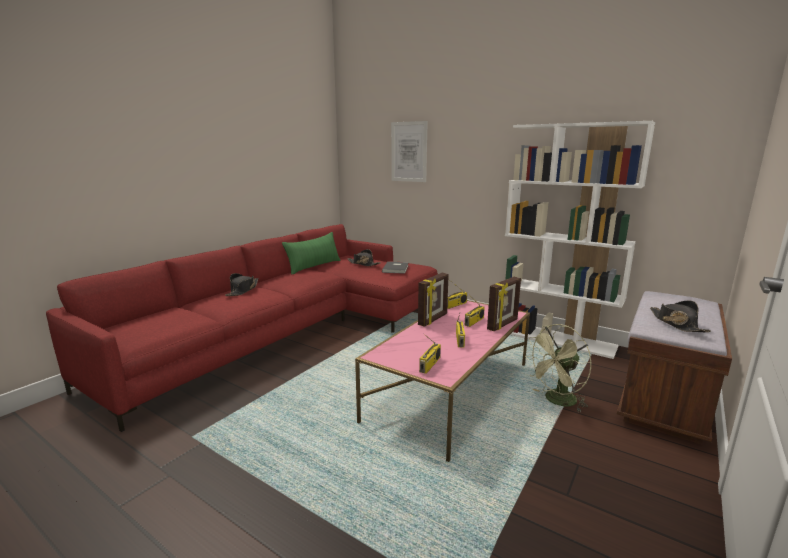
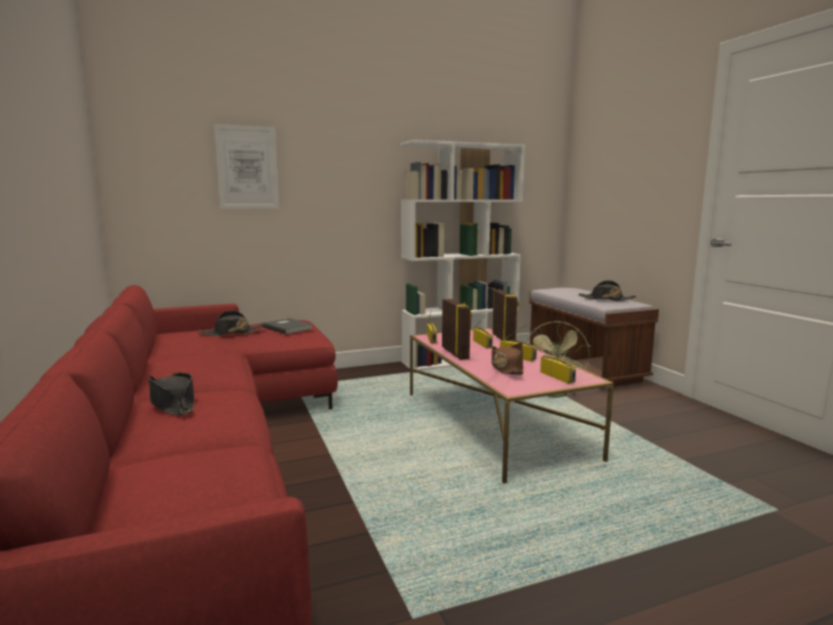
camera: 55 degrees left, 5 degrees down
(314, 266) = (162, 354): green pillow -> none
(425, 343) = (506, 368): none -> brown hat

